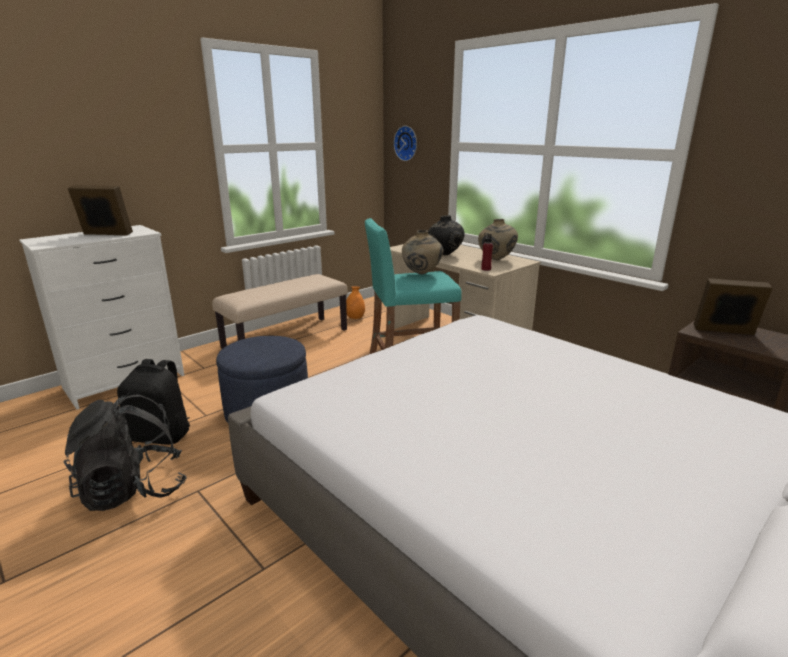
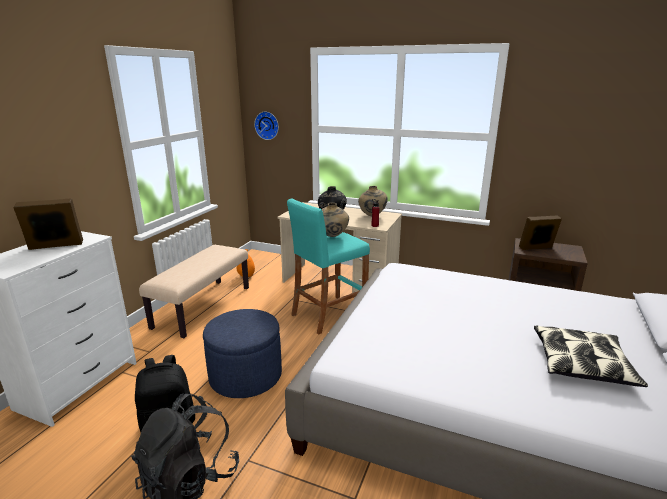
camera: 25 degrees left, 0 degrees up
(613, 485) = (582, 364): none -> pillow

